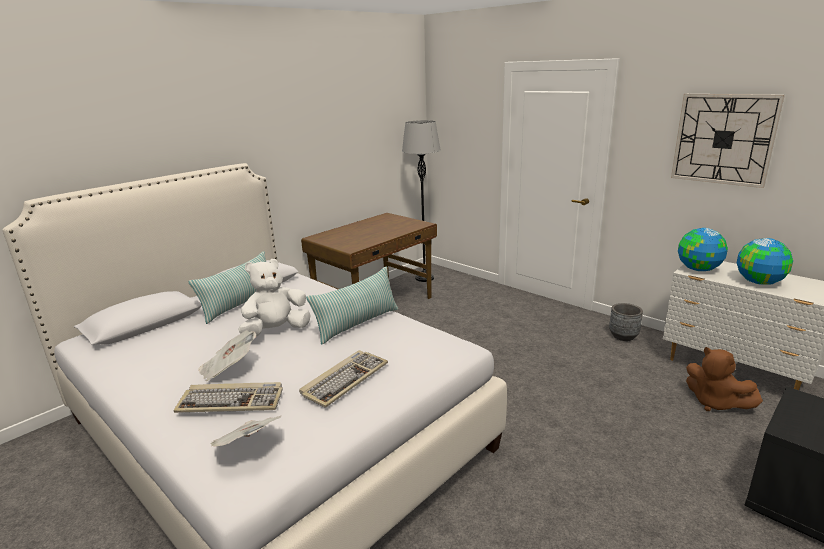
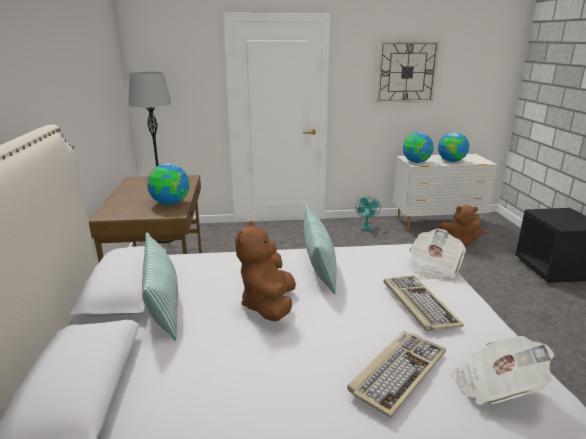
camera: 50 degrees left, 0 degrees up
(228, 369) = (317, 356): newspaper -> newspaper (434, 268)
(276, 331) = (268, 306): white plush toy -> brown plush toy
(364, 240) = (170, 203): none -> globe
(623, 336) = (366, 227): grey planter -> turquoise fan

